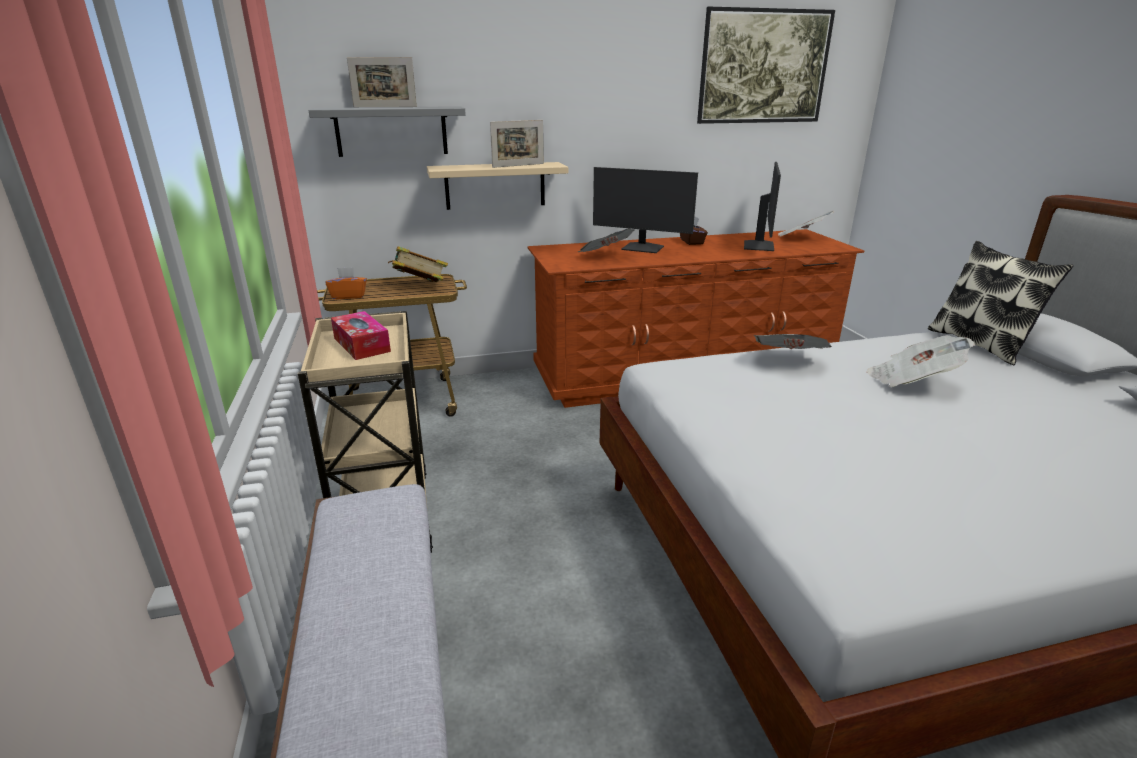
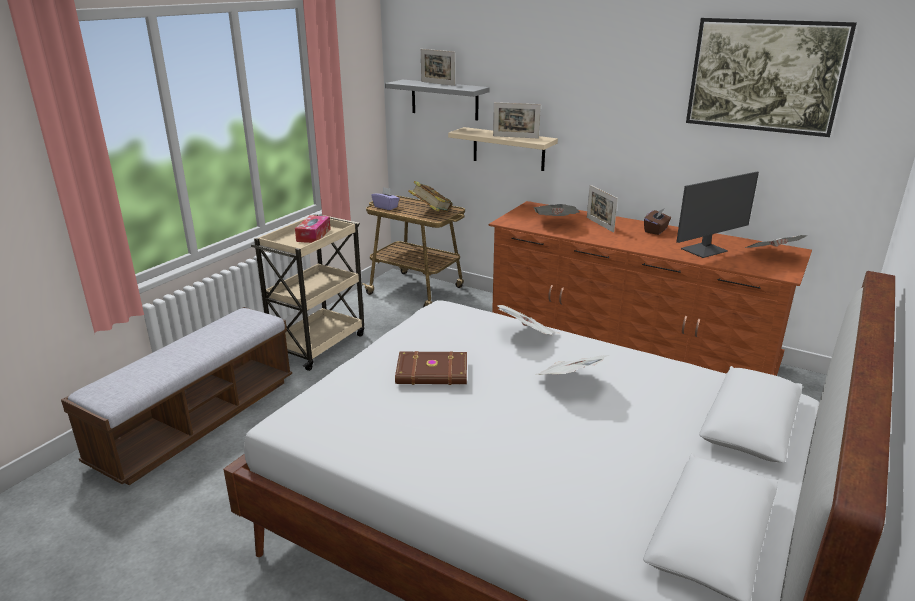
camera: 45 degrees right, 0 degrees up
(349, 296) = (386, 207): orange tissue box -> purple tissue box
(642, 248) = (600, 224): monitor -> picture frame
(824, 431) = (432, 372): none -> brown book
(980, 344) = (714, 392): pillow -> none

